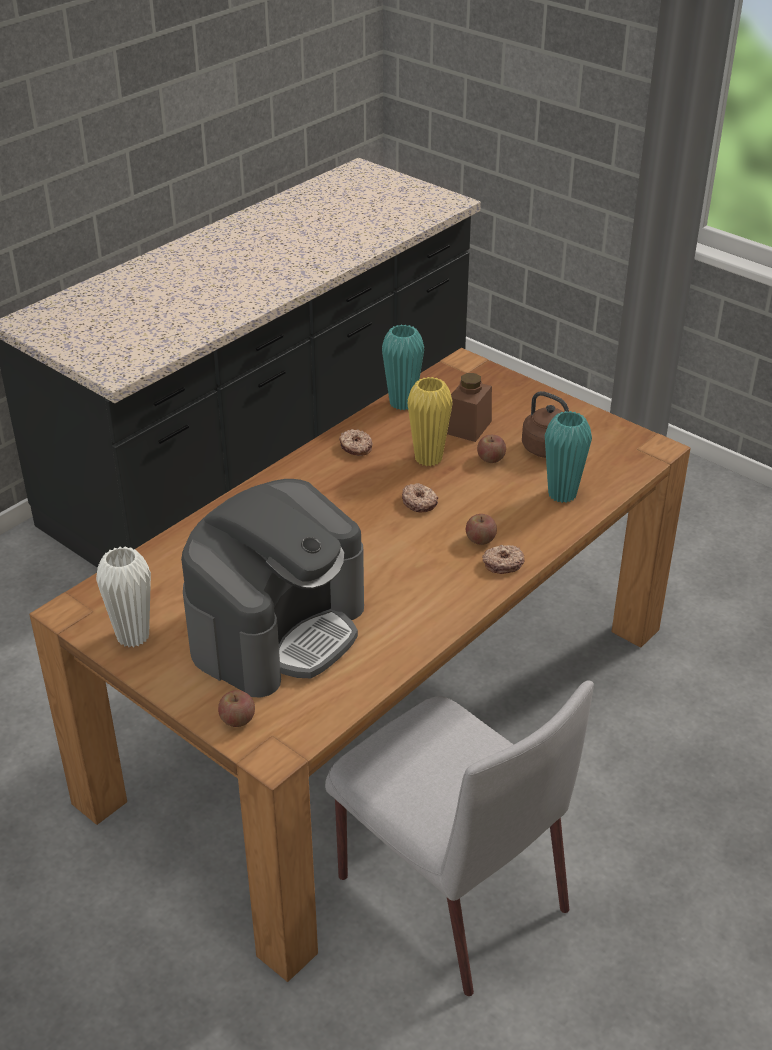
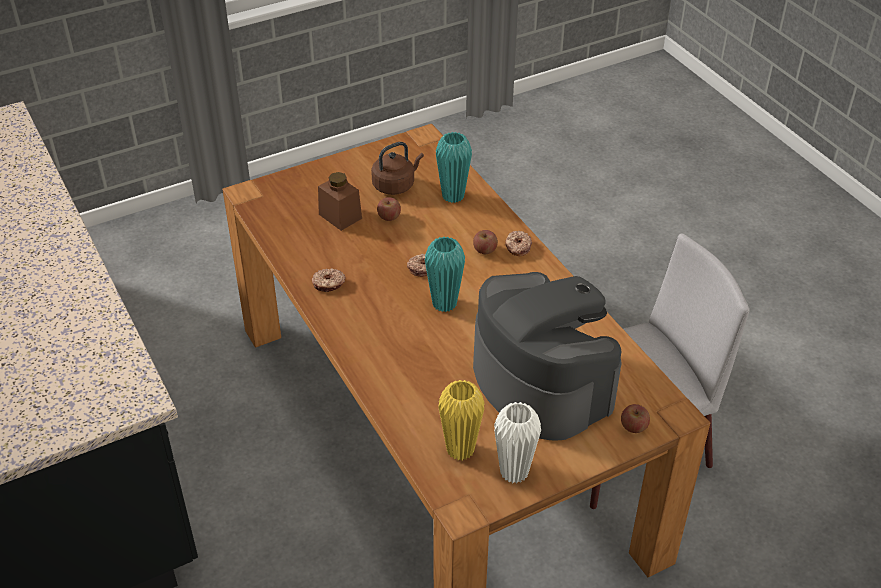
camera: 70 degrees left, 5 degrees up
(402, 403) = (282, 242): turquoise vase -> turquoise vase (444, 304)
(428, 458) = (369, 248): yellow vase -> yellow vase (460, 450)

